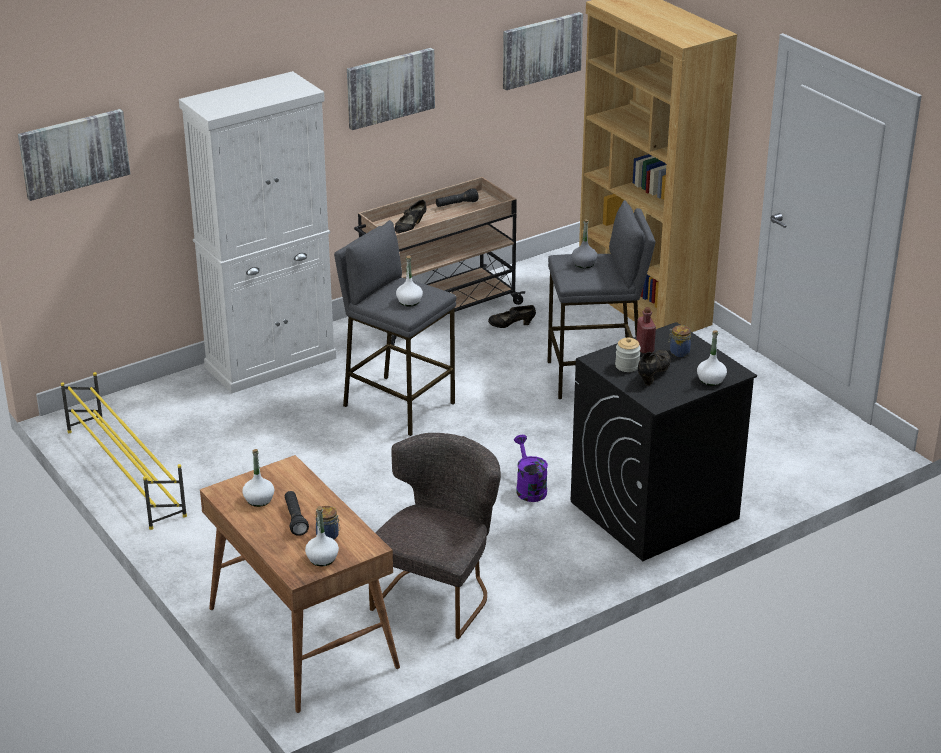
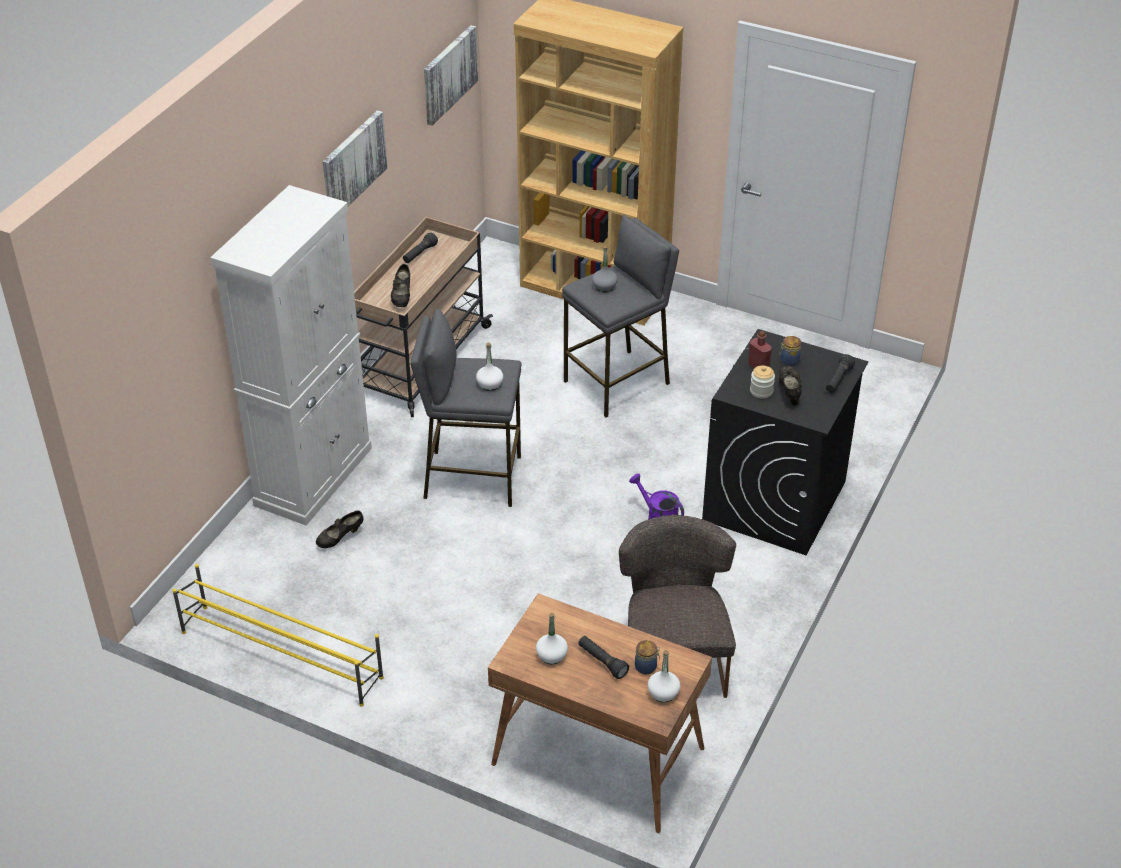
camera: 30 degrees left, 10 degrees up
(74, 153) = (134, 354): picture -> none
(511, 325) = (500, 353): black shoe -> black shoe (340, 538)
(710, 380) = (838, 380): white bottle -> black flashlight

